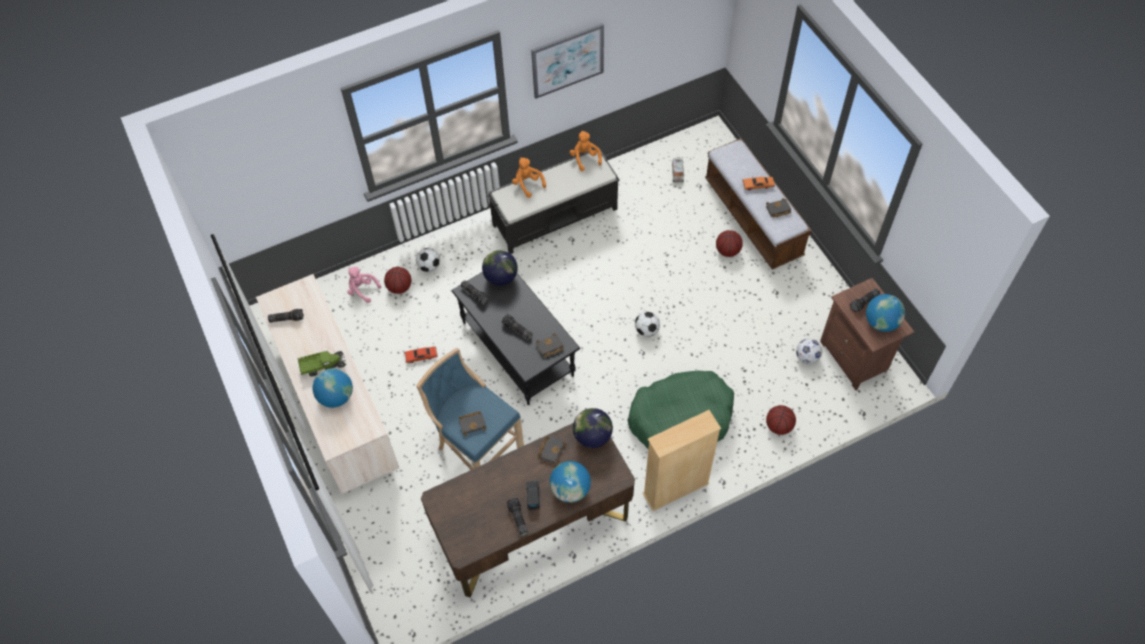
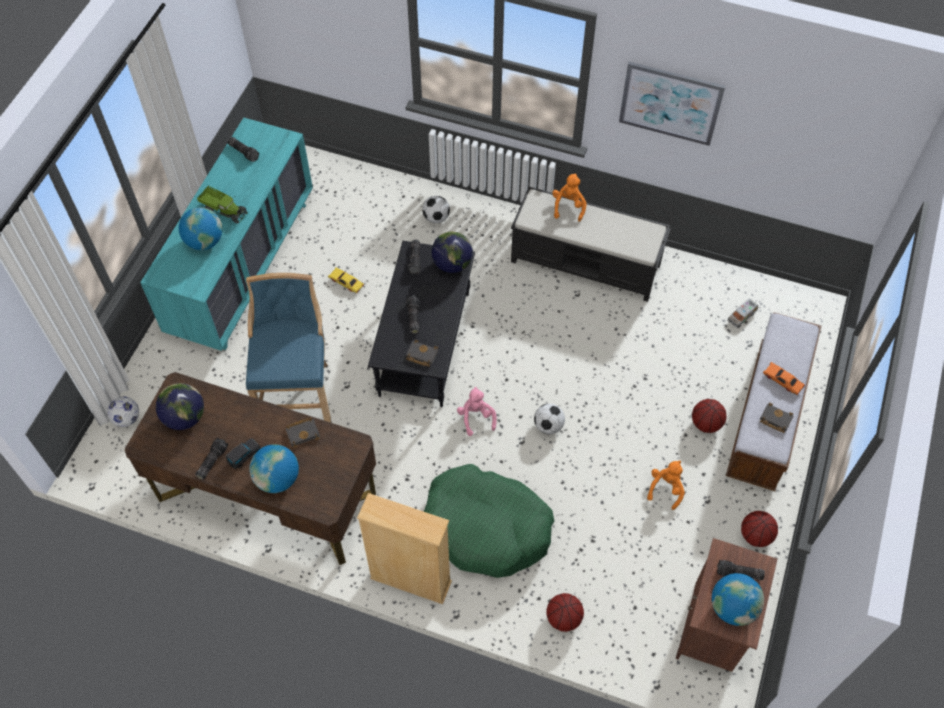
camera: 45 degrees right, 0 degrees up
(337, 407) = (243, 267): beige dresser -> turquoise dresser
(362, 290) = (365, 193): pink plush toy -> pink plush toy (476, 417)
(400, 287) = (394, 215): basketball -> basketball (755, 536)
(421, 356) = (346, 283): red toy car -> yellow toy car
(473, 423) = (275, 355): black book -> none
(585, 158) = (645, 224): orange plush toy -> orange plush toy (666, 488)
(592, 436) = (347, 454): globe -> globe (185, 417)
(806, 357) = (665, 584): football -> football (127, 418)

